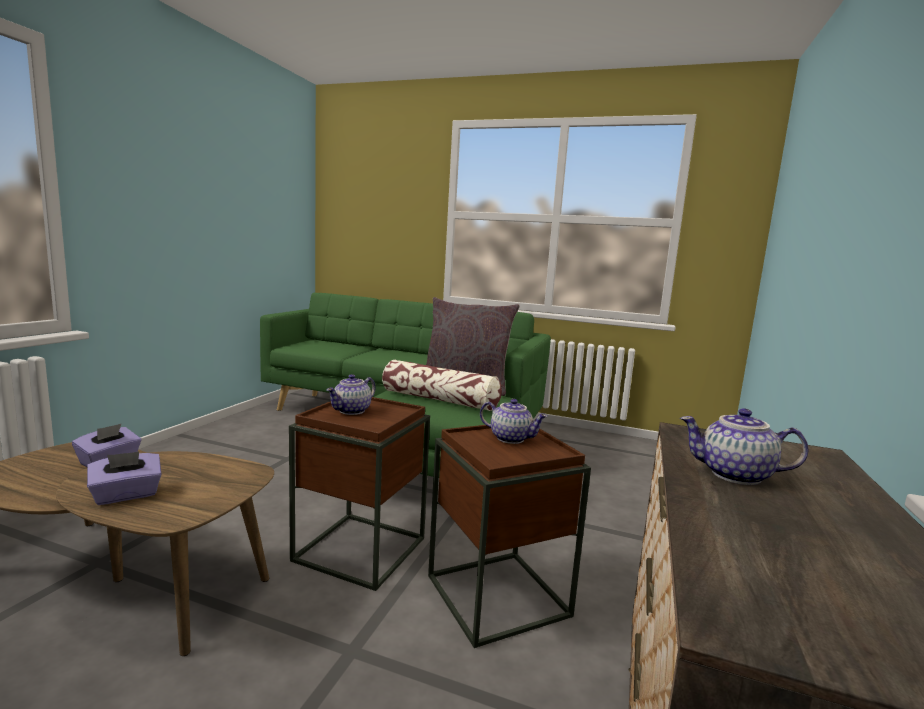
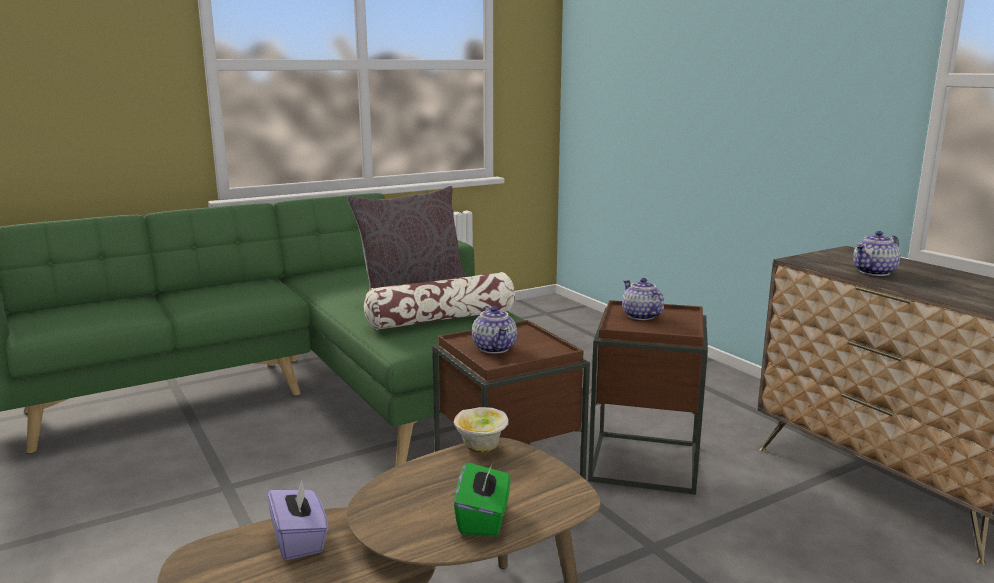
camera: 50 degrees left, 5 degrees up
(126, 495) = (483, 519): purple tissue box -> green tissue box
(247, 468) = (482, 448): none -> bowl
(511, 438) = (640, 316): teapot -> teapot turned 90 degrees counterclockwise

